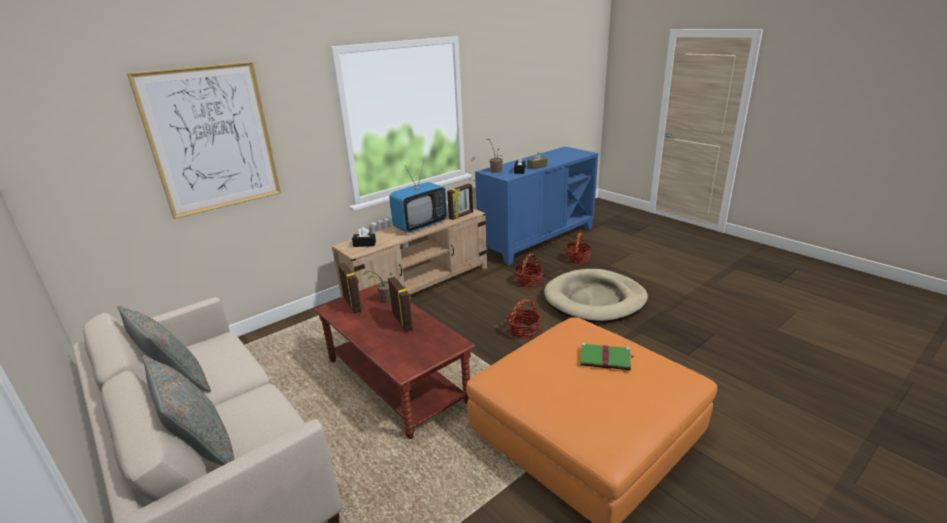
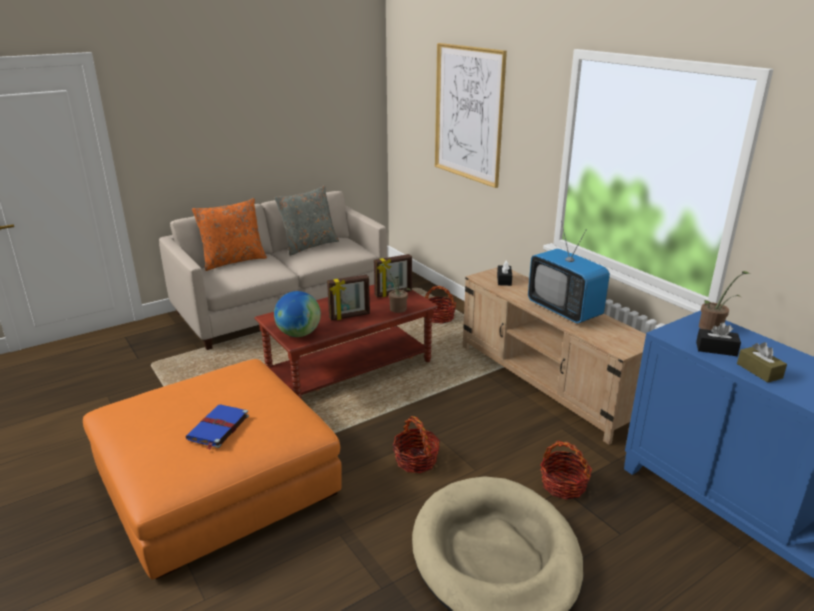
camera: 95 degrees right, 0 degrees up
(203, 449) = (233, 261): grey pillow -> orange pillow
(441, 344) = (298, 334): none -> globe
(461, 215) = (606, 340): picture frame -> none
(577, 259) = (670, 570): basket -> basket (439, 317)
(606, 359) = (218, 428): green book -> blue book

